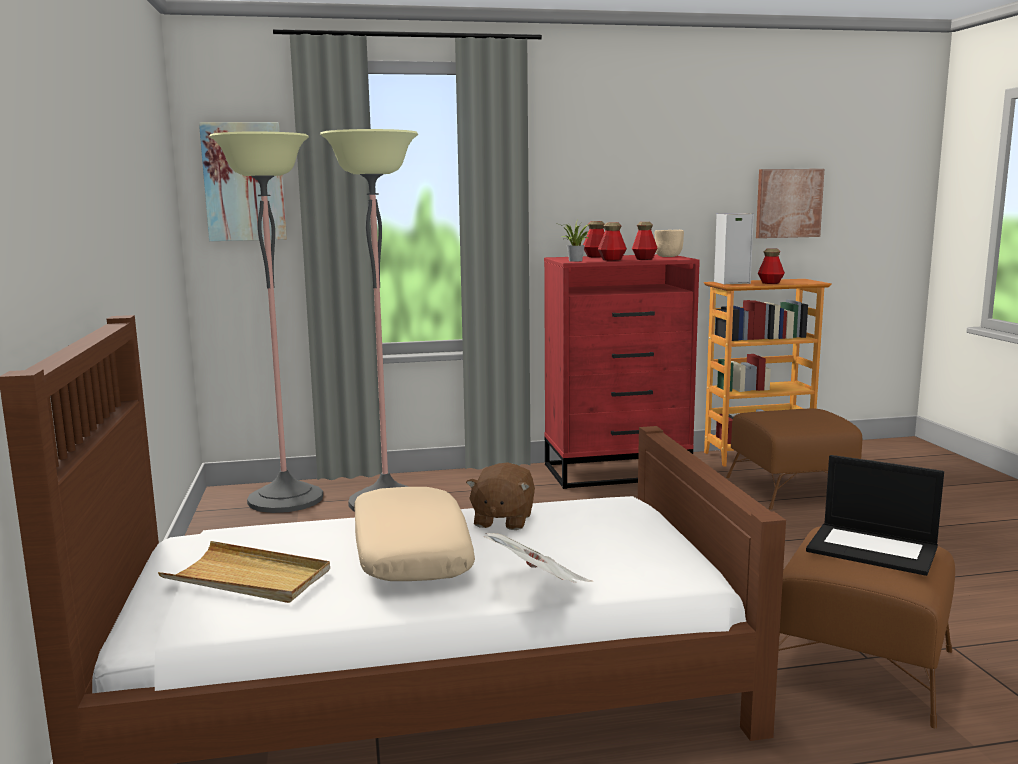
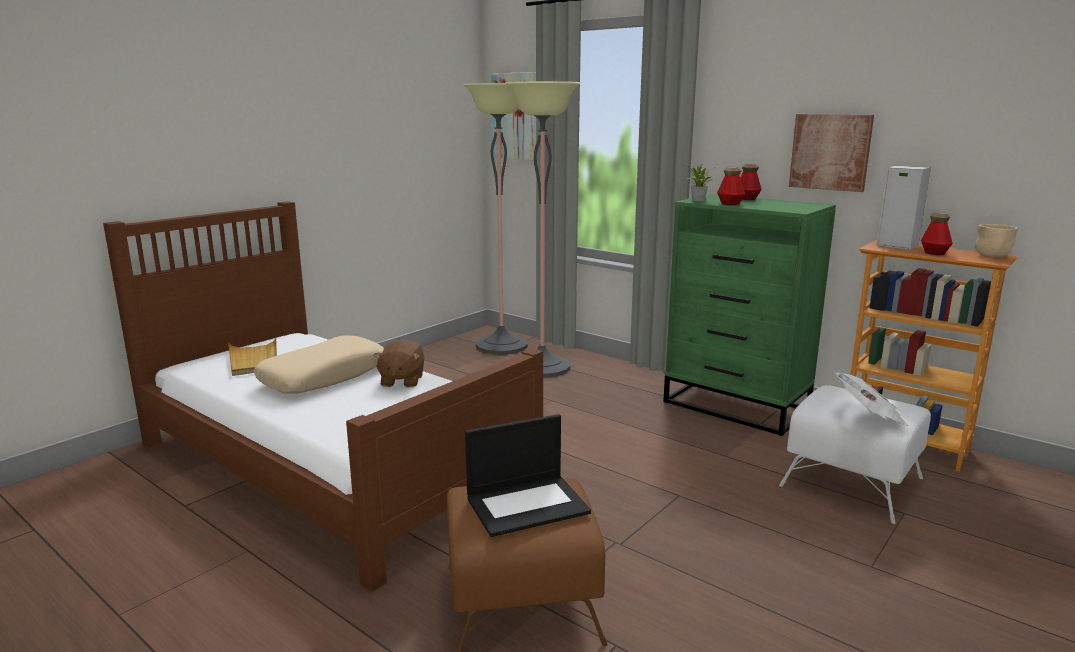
camera: 50 degrees right, 5 degrees up
(502, 520) = (401, 381): brown plush toy -> brown plush toy turned 60 degrees counterclockwise
(538, 585) = (308, 416): newspaper -> newspaper (869, 416)
(618, 471) = (737, 406): red dresser -> green dresser
(644, 259) = (760, 207): bottle -> none
(669, 256) = (803, 207): beige bowl -> beige bowl (992, 256)
(788, 203) = (1008, 159): picture -> picture (830, 152)
(792, 489) = (852, 482): brown ottoman -> white ottoman
(874, 549) = (528, 504): laptop -> laptop turned 105 degrees counterclockwise

